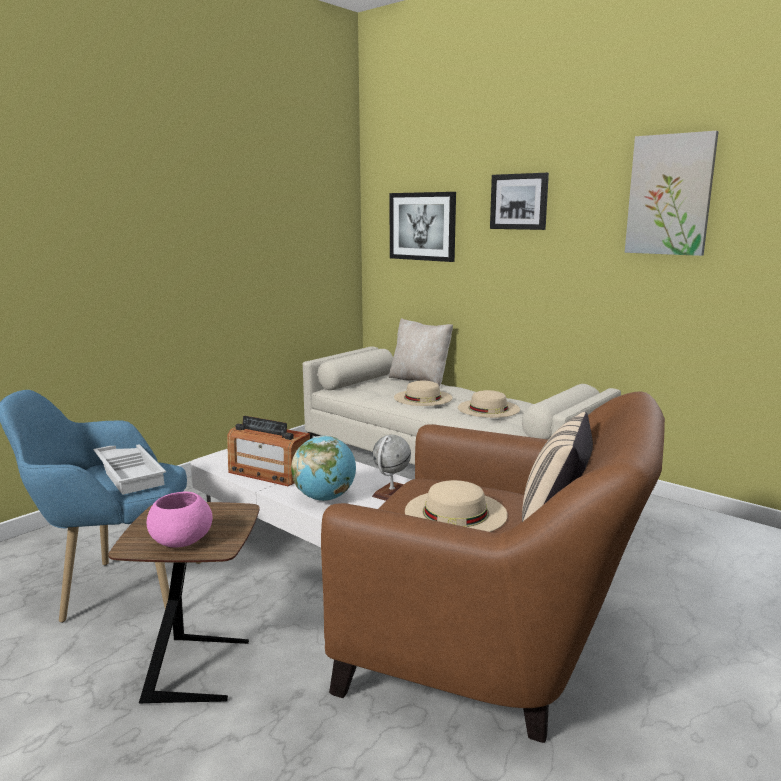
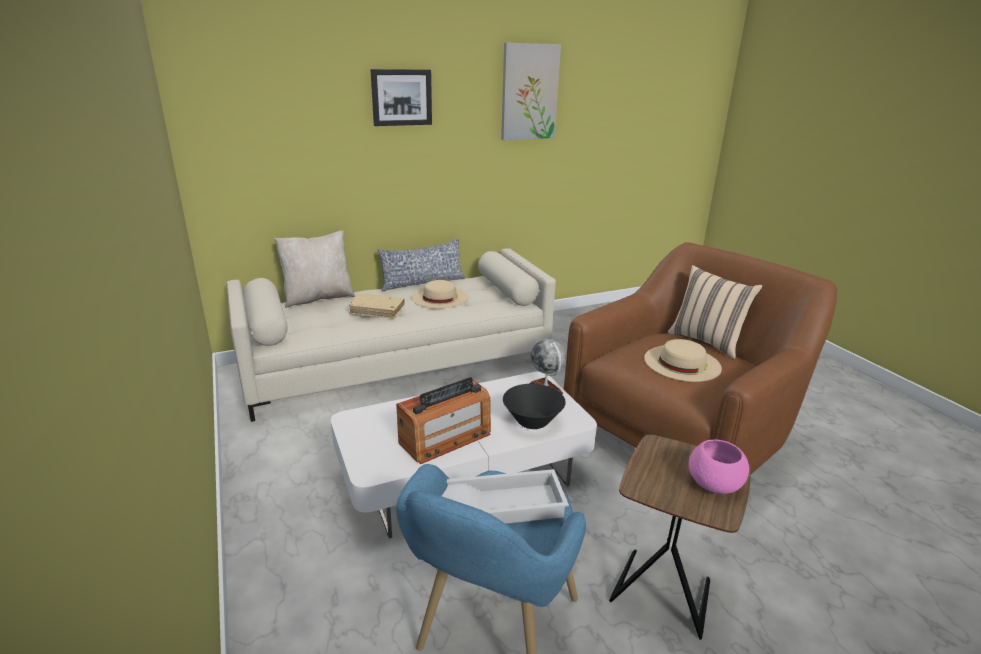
camera: 65 degrees left, 10 degrees up
(325, 498) = (532, 421): globe -> black bowl
(422, 226) = (279, 127): picture -> none
(423, 397) = (377, 310): beige hat -> beige book
(511, 398) = (422, 282): none -> pillow

